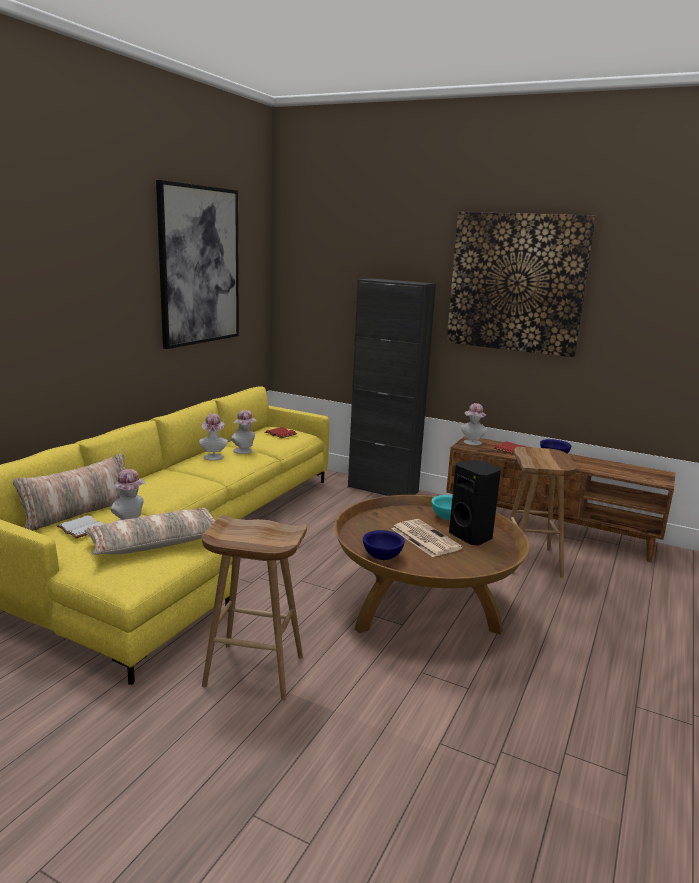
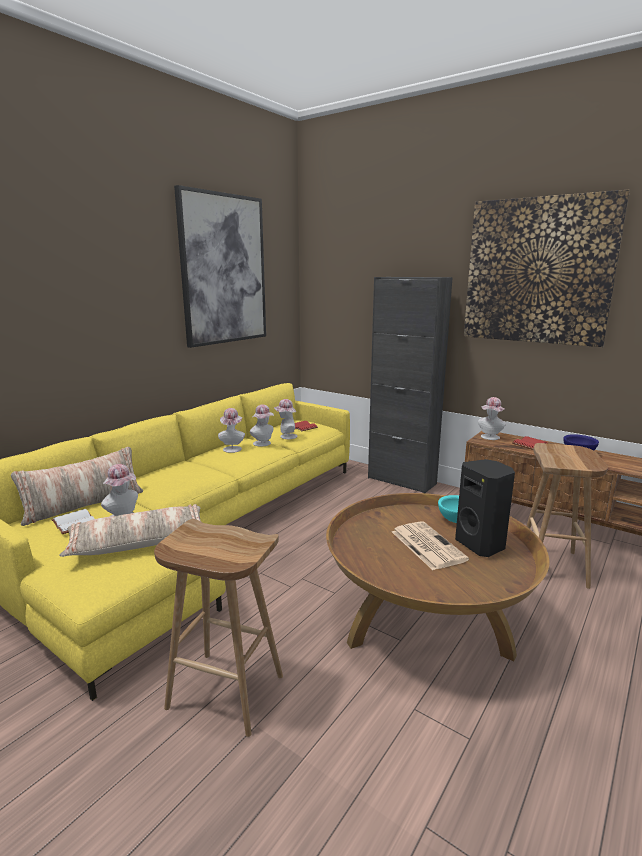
camera: 10 degrees right, 0 degrees up
(266, 444) = (286, 436): none -> hat
(382, 557) = (374, 568): blue bowl -> none

